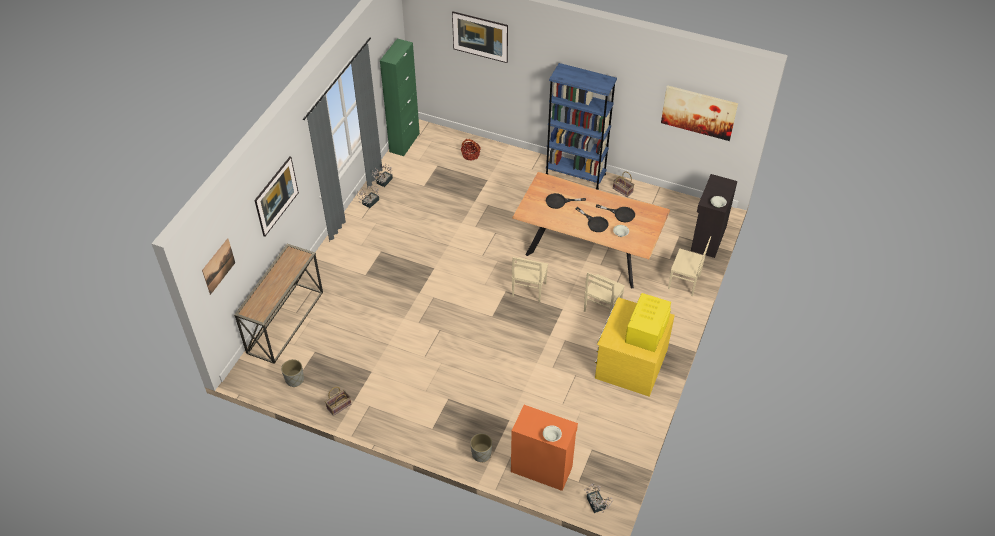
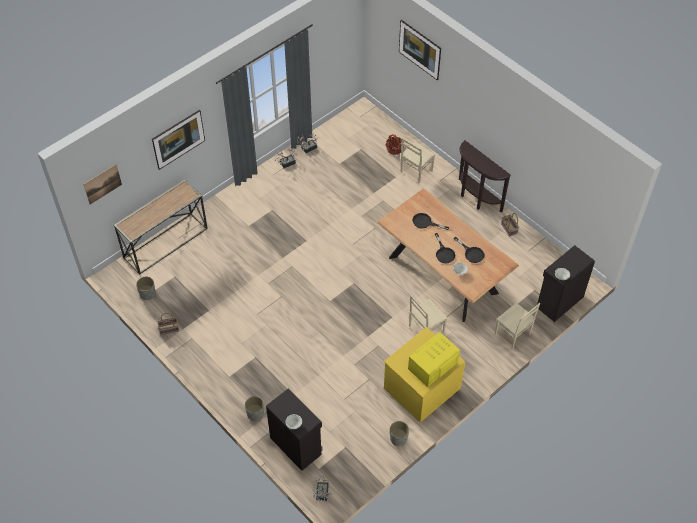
camera: 25 degrees right, 5 degrees up
(404, 142) = (344, 118): green cabinet -> none
(528, 290) = (373, 289): beige chair -> beige chair (415, 171)
(541, 468) = (296, 445): orange cabinet -> black cabinet
(575, 174) = (475, 198): blue bookcase -> brown console table
(638, 420) = (398, 438): none -> grey planter
(698, 112) = (581, 185): picture -> none

